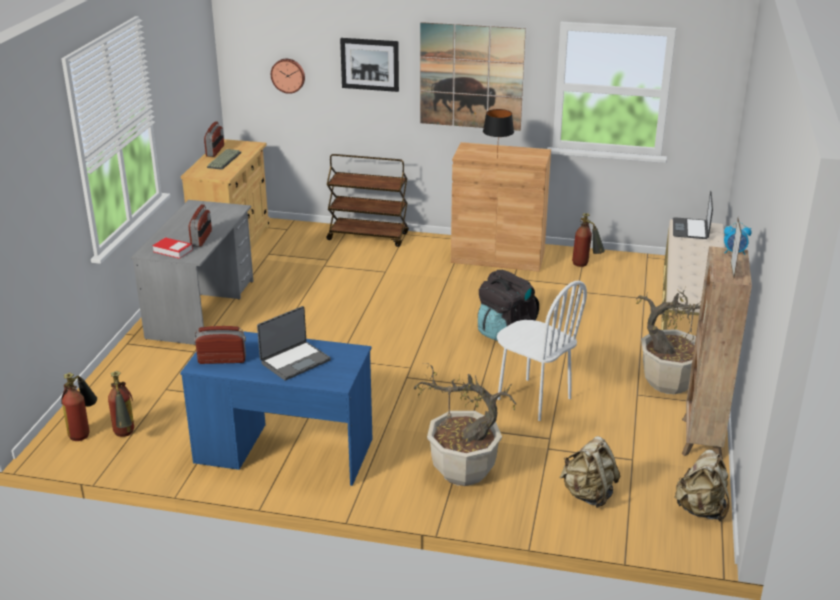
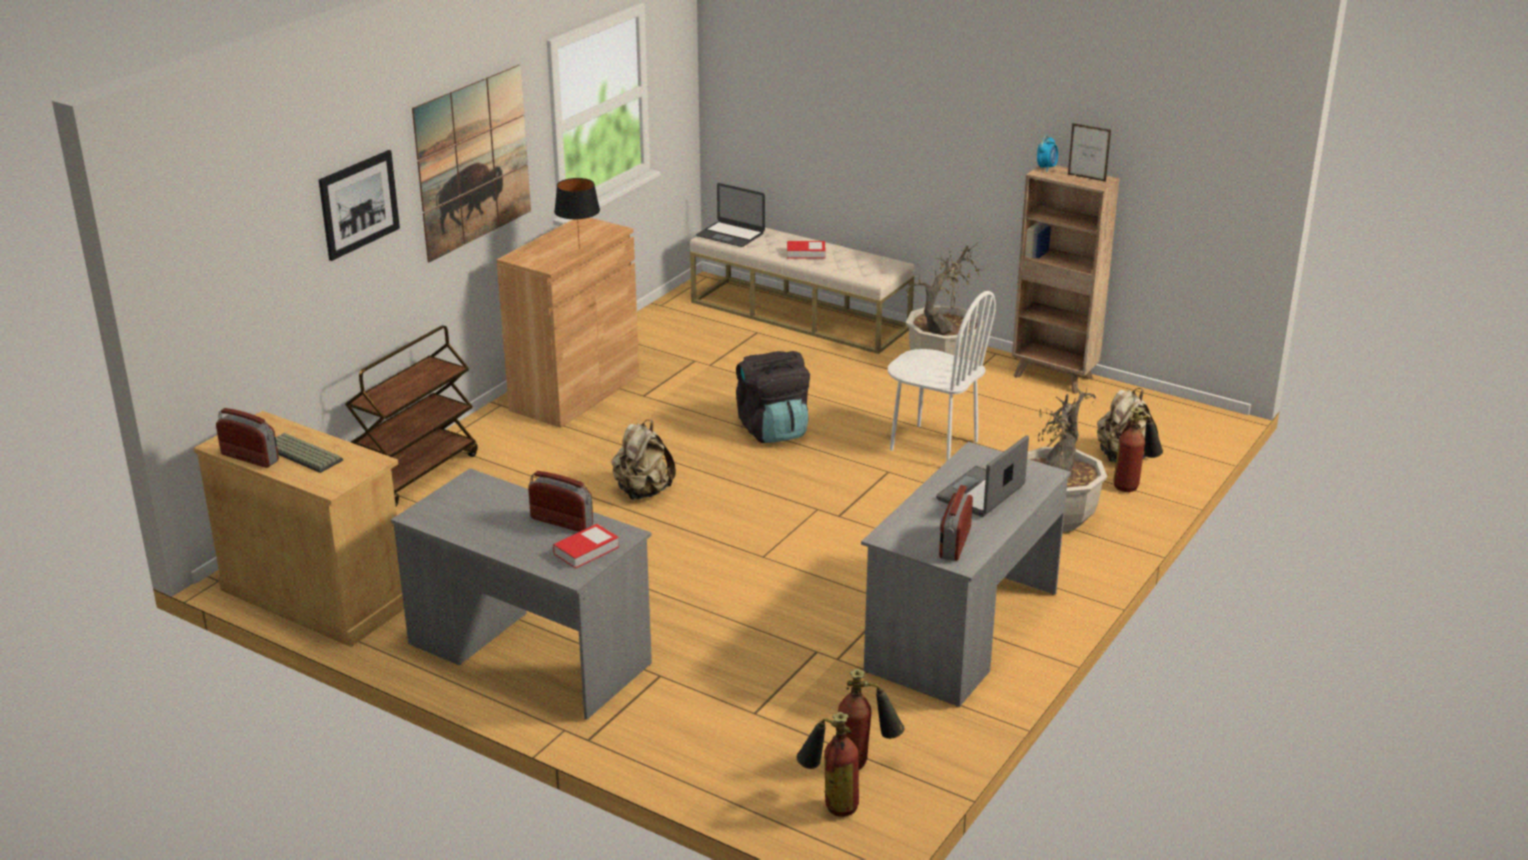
camera: 70 degrees left, 0 degrees up
(284, 451) = (962, 631): blue desk -> grey desk
(288, 75) = (255, 280): wall clock -> none
(294, 361) = (982, 494): laptop -> laptop turned 120 degrees counterclockwise
(533, 399) = (933, 446): white chair -> white chair turned 60 degrees clockwise
(585, 266) = (650, 344): fire extinguisher -> fire extinguisher (1134, 484)
(691, 260) = (806, 253): none -> book
(701, 509) = (1166, 408): beige backpack -> beige backpack (643, 492)

